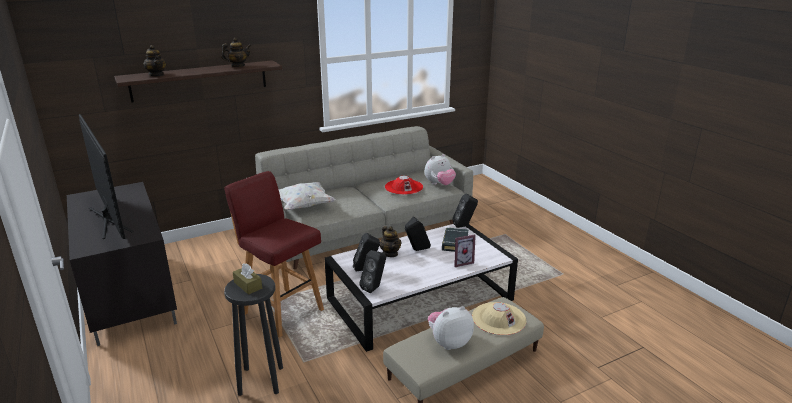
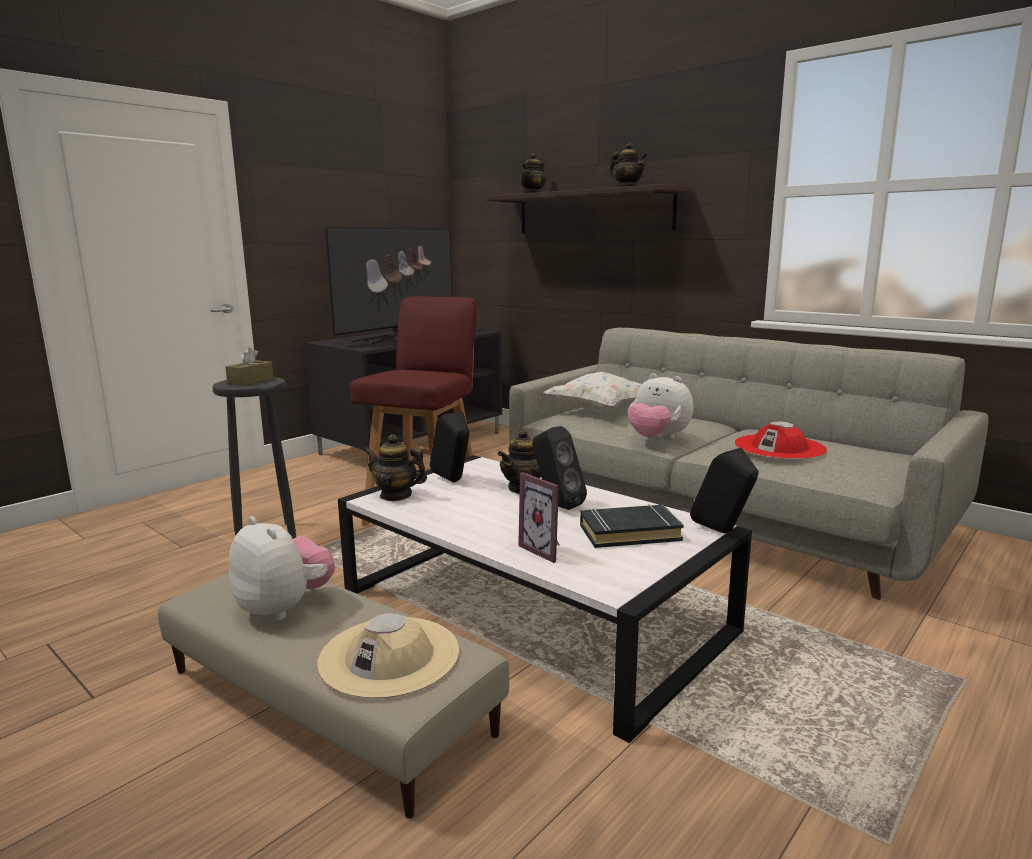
camera: 70 degrees right, 10 degrees down
(374, 288) = (396, 495): black speaker -> teapot
(439, 184) = (863, 472): plush toy -> plush toy (657, 439)

